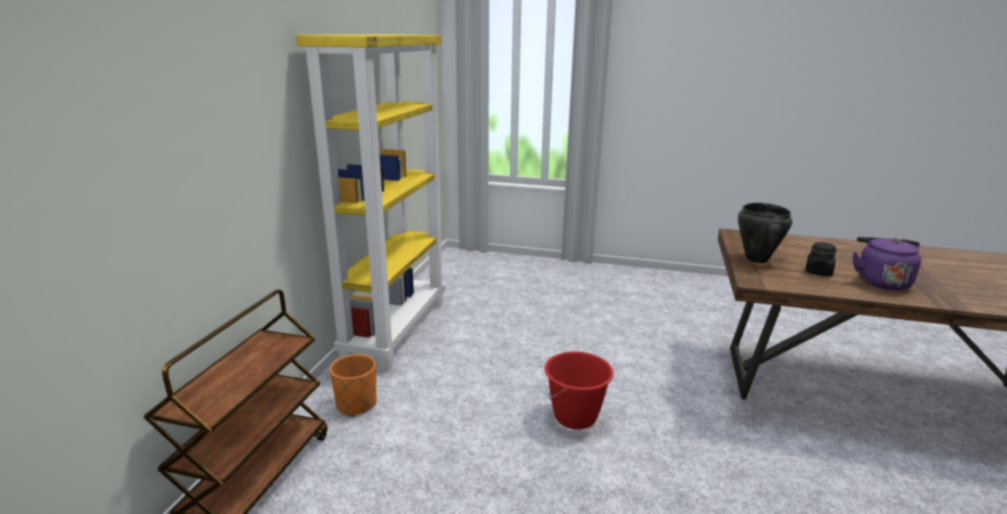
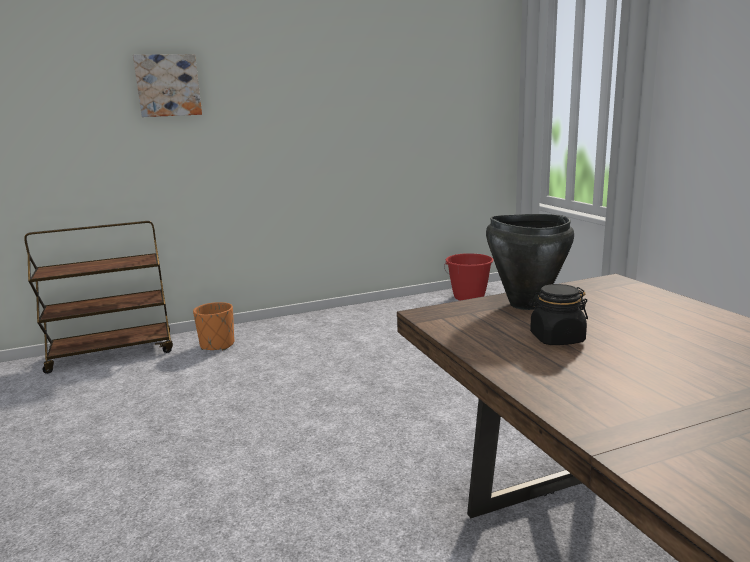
camera: 55 degrees right, 5 degrees down
(250, 107) = (168, 85): none -> picture
(396, 330) = (335, 317): yellow bookcase -> none
(575, 417) = (296, 425): red bucket -> red bucket (469, 297)
(880, 282) = (613, 381): purple kettle -> none

